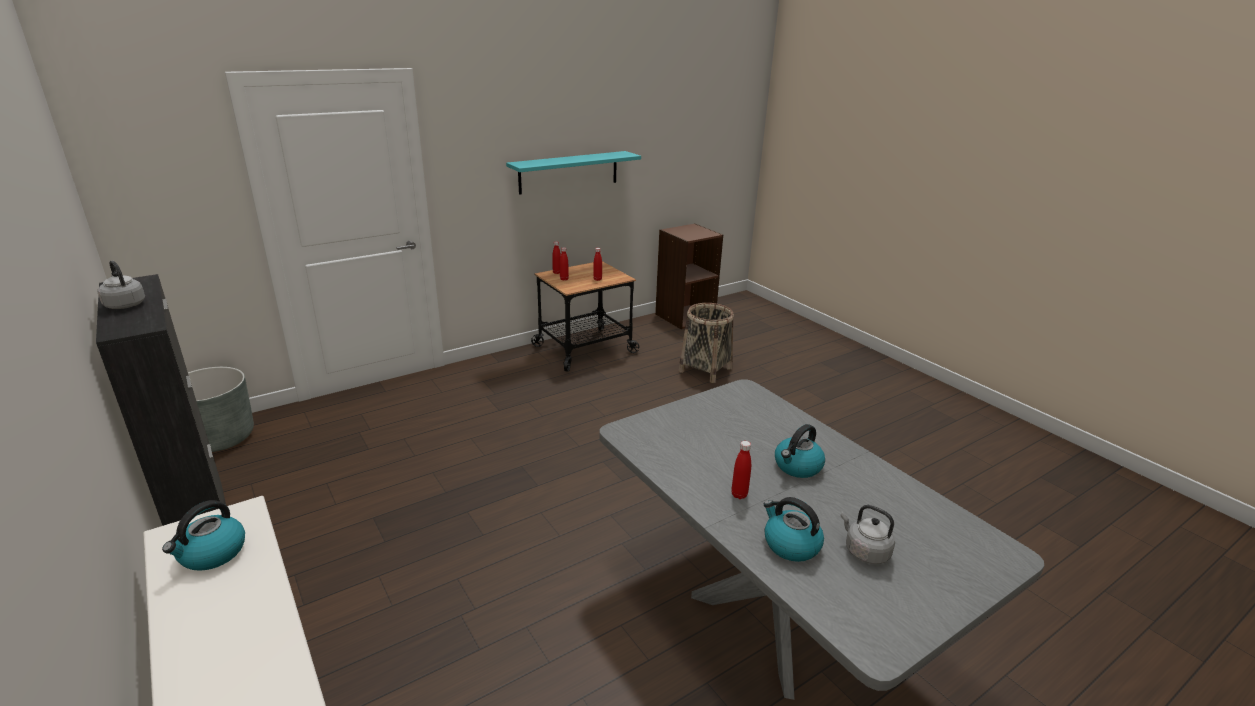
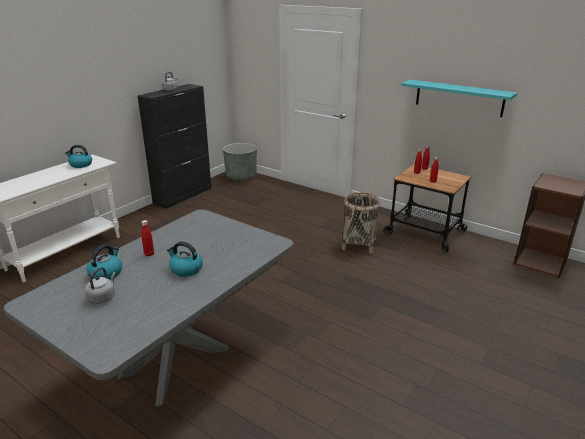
camera: 70 degrees right, 0 degrees up
(705, 369) = (458, 288): basket -> basket (359, 244)

